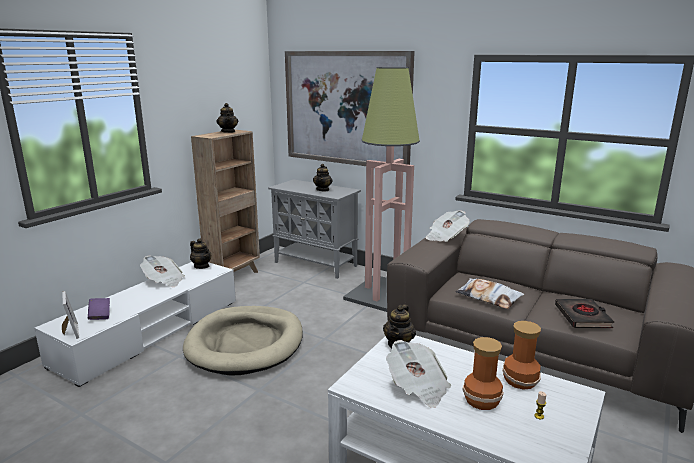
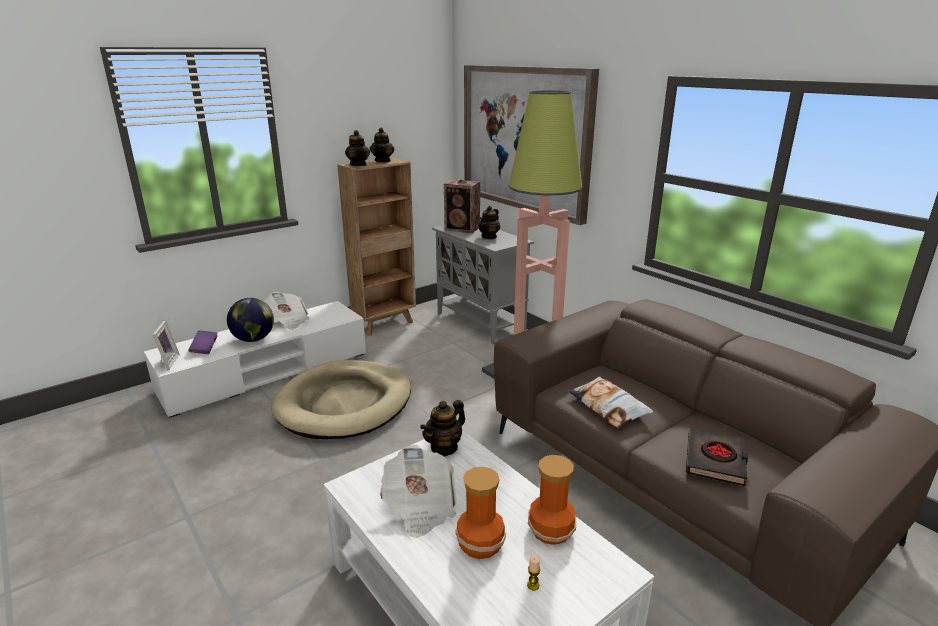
camera: 20 degrees right, 5 degrees up
(144, 300) = (253, 339): none -> globe
(201, 266) = (335, 309): teapot -> teapot (358, 165)
(295, 186) = (463, 229): none -> speaker
(445, 237) = (593, 317): newspaper -> none

